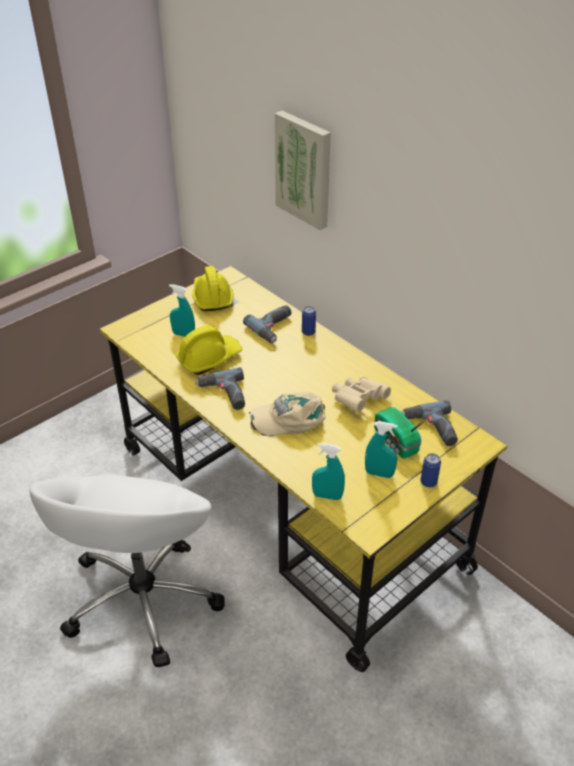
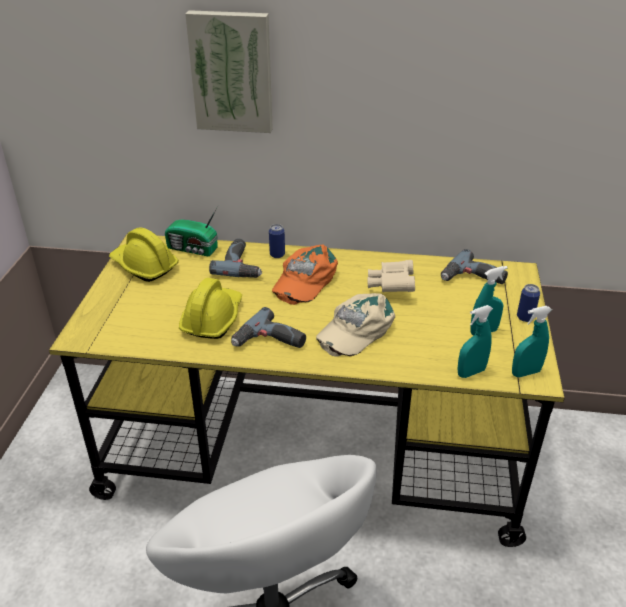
camera: 40 degrees left, 5 degrees down
(183, 335) = (157, 311): turquoise spray bottle -> turquoise spray bottle (525, 373)
(302, 362) = (304, 280): none -> orange cap
(395, 442) = (462, 302): radio -> radio (193, 249)

